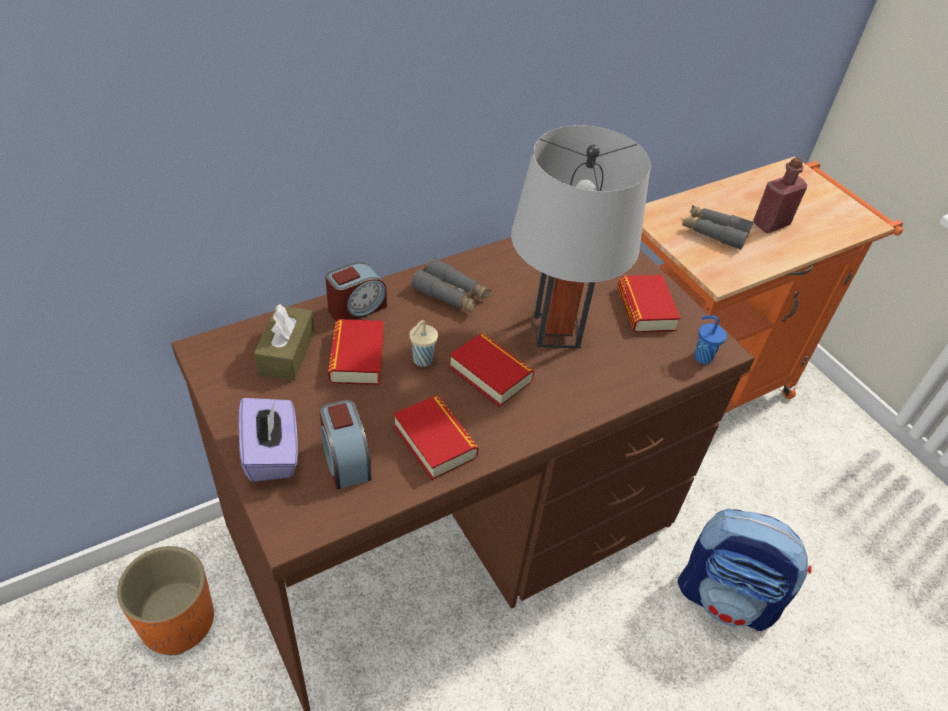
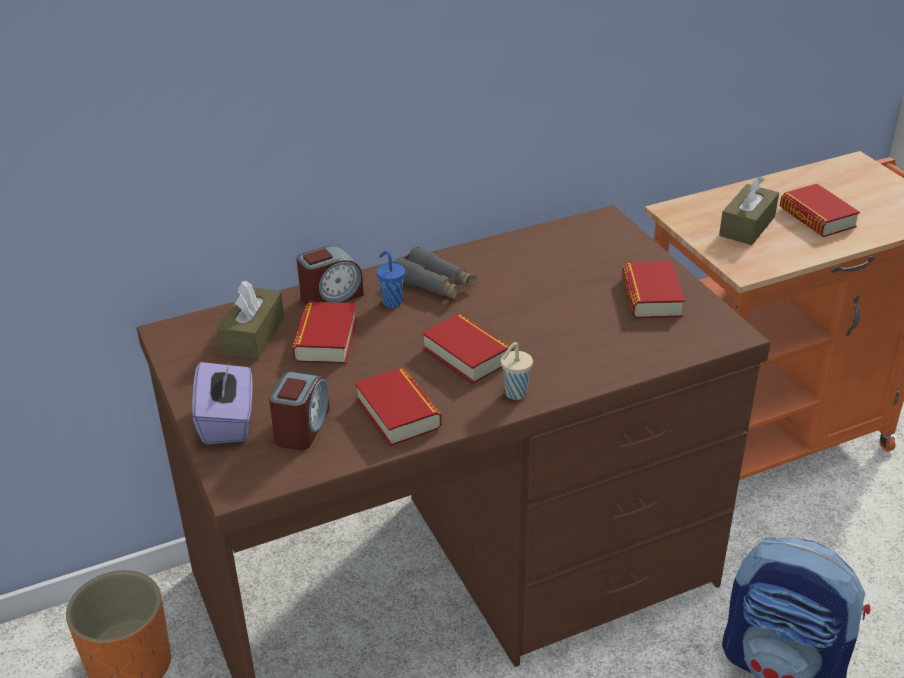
camera: 10 degrees right, 10 degrees down
(345, 459) = (302, 427): alarm clock -> alarm clock turned 150 degrees counterclockwise
(421, 360) = (394, 343): beige cup -> beige cup (514, 394)
(556, 331) = (546, 317): grey table lamp -> none
(701, 357) = (708, 341): blue cup -> blue cup (391, 301)
(714, 232) = (747, 226): grey binoculars -> brown tissue box
(770, 224) = (817, 217): red bottle -> book

